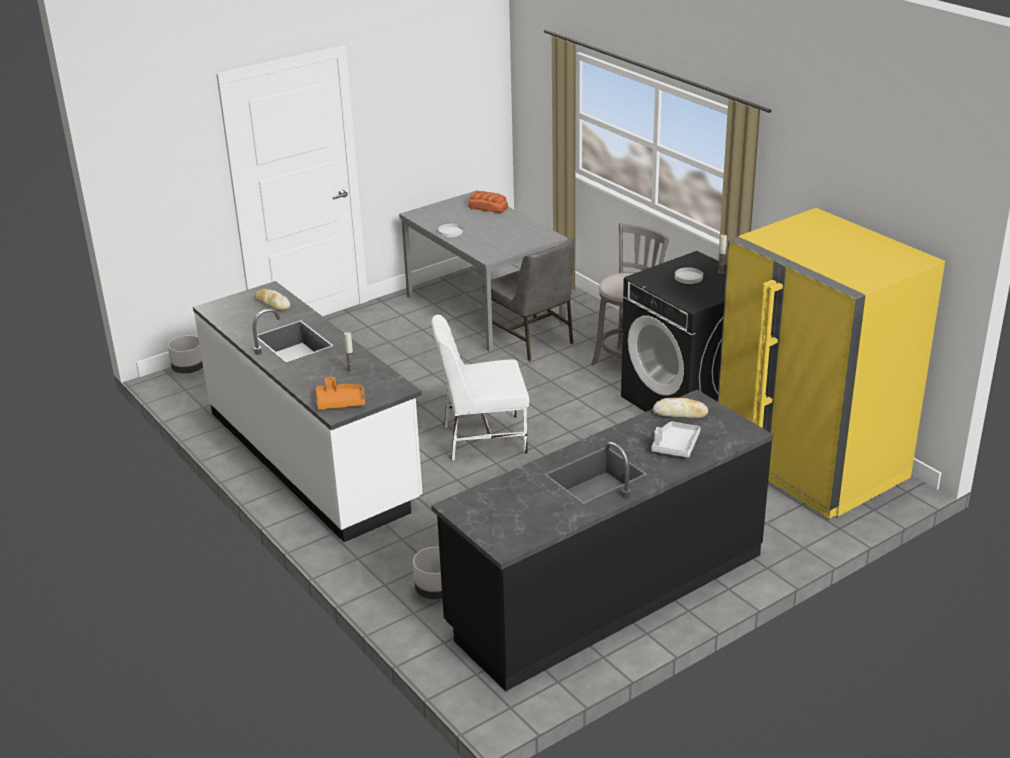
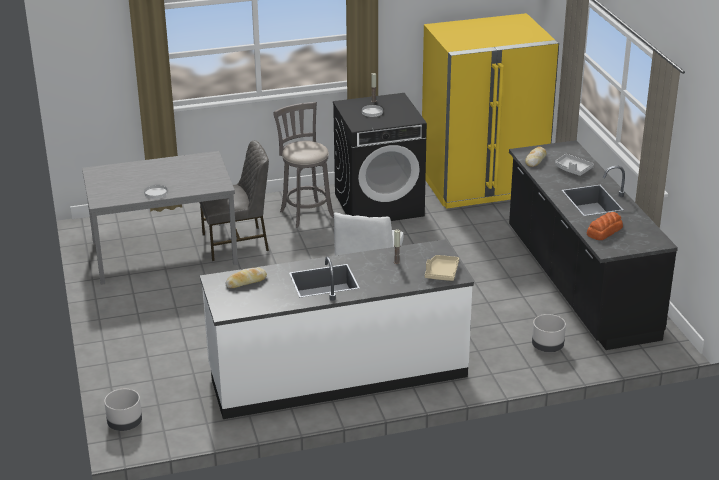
camera: 70 degrees left, 0 degrees up
(340, 402) = (441, 273): orange tray -> beige tray
(487, 207) = (124, 169): bread -> bread (604, 231)

